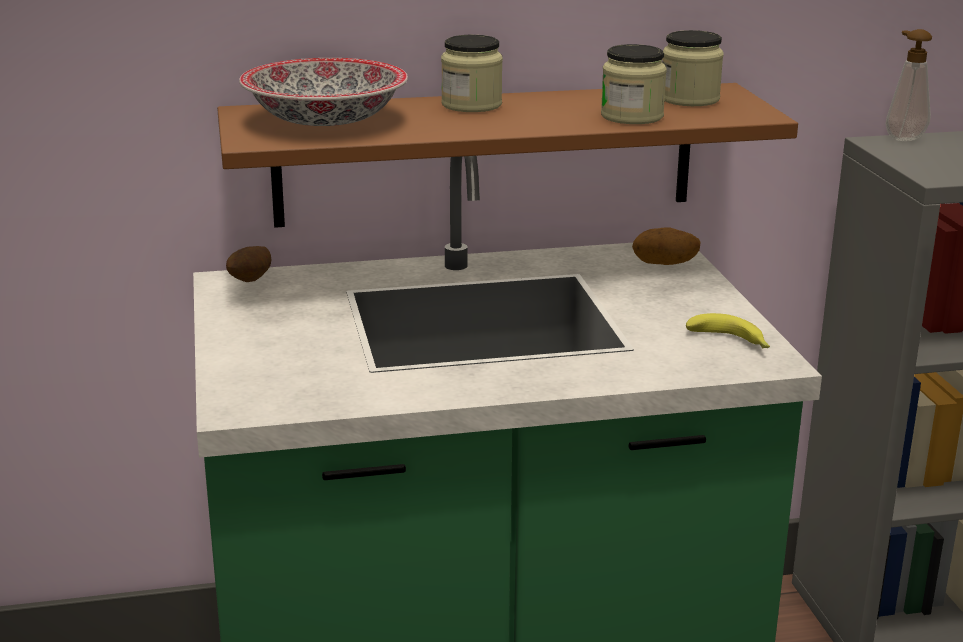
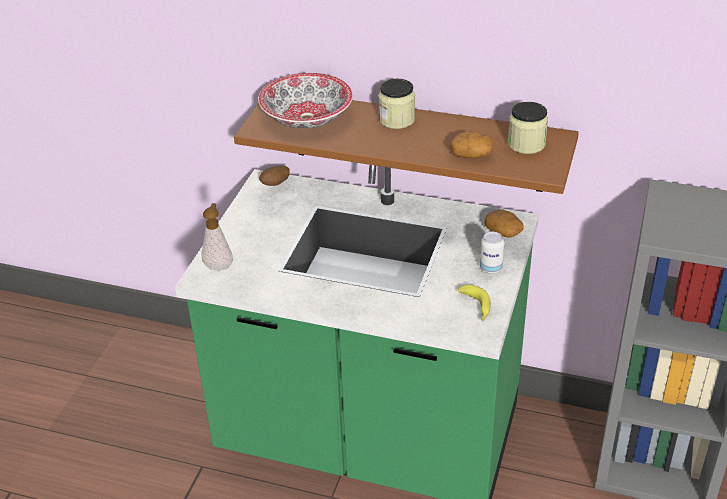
camera: 30 degrees right, 15 degrees up
(632, 116) = (472, 155): jar -> potato
(696, 299) = (491, 268): none -> can
(903, 138) = (686, 190): soap dispenser -> soap dispenser (219, 265)

